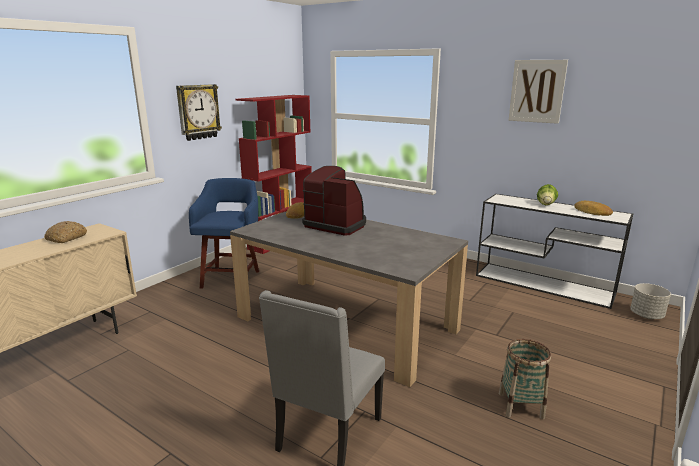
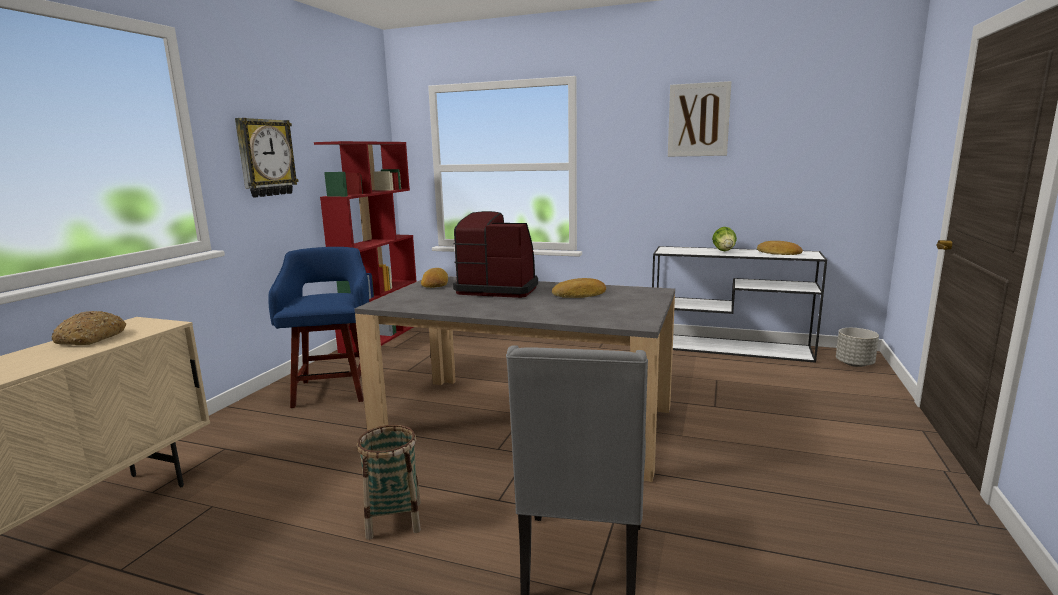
camera: 15 degrees left, 5 degrees down
(390, 237) = (580, 294): none -> bread
(521, 405) = (794, 478): basket -> basket (394, 519)

